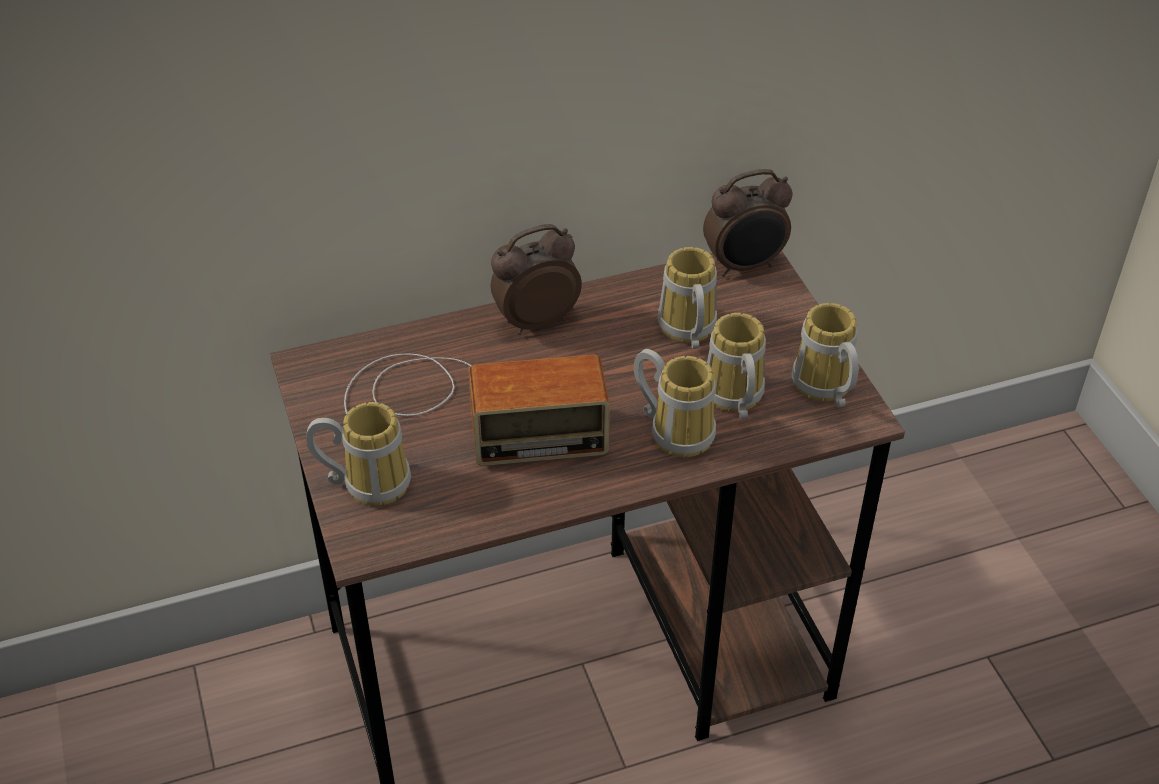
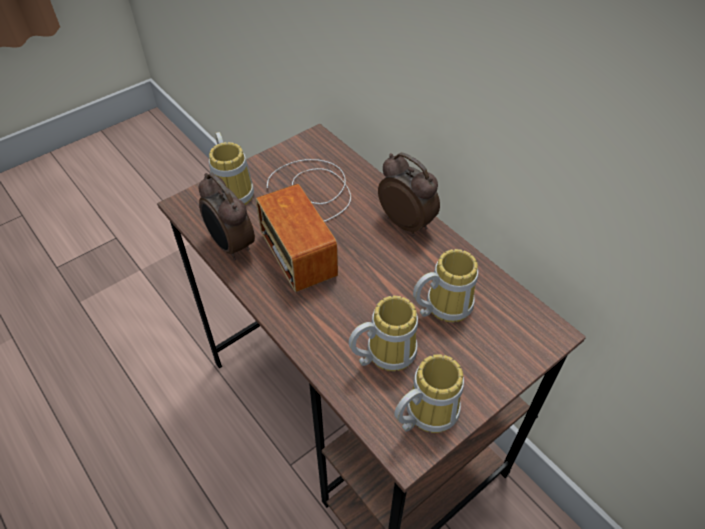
camera: 70 degrees right, 5 degrees up
(677, 429) = (337, 327): mug -> none
(744, 266) = (538, 324): alarm clock -> alarm clock (231, 246)

